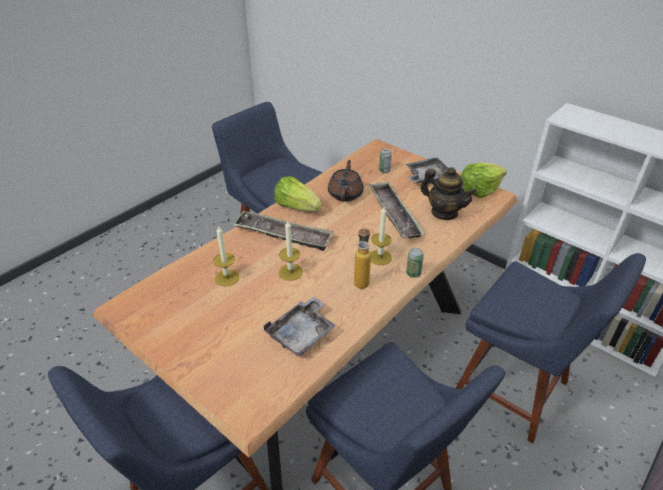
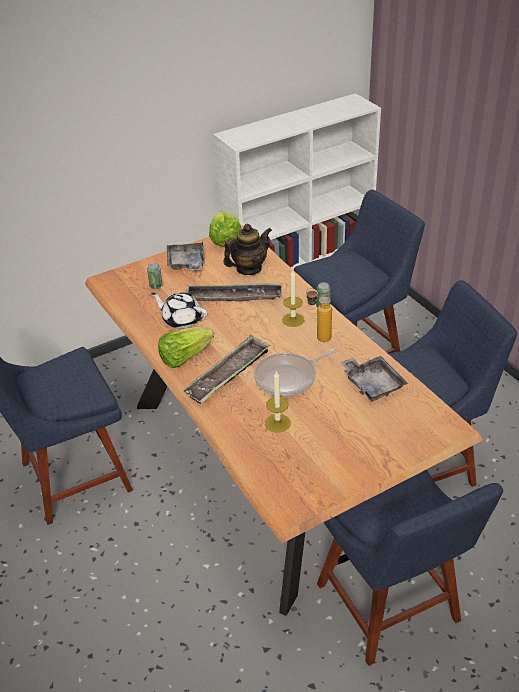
camera: 70 degrees left, 0 degrees up
(290, 272) = (289, 378): candle -> frying pan
(345, 194) = (181, 320): brown teapot -> white teapot

